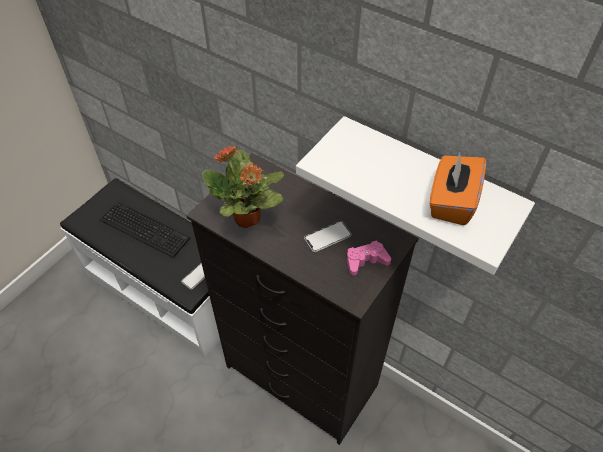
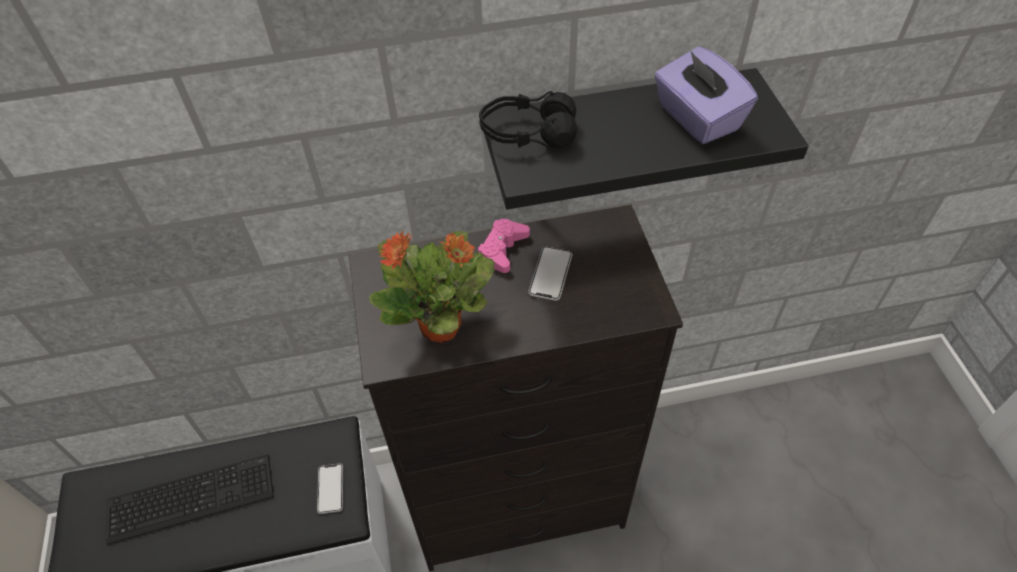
camera: 45 degrees left, 0 degrees up
(349, 143) = (528, 134): none -> black headphones
(366, 261) = (615, 265): pink game controller -> pink game controller (502, 249)
(426, 183) = (616, 130): white shelf -> black shelf
(451, 202) = (697, 118): orange tissue box -> purple tissue box

